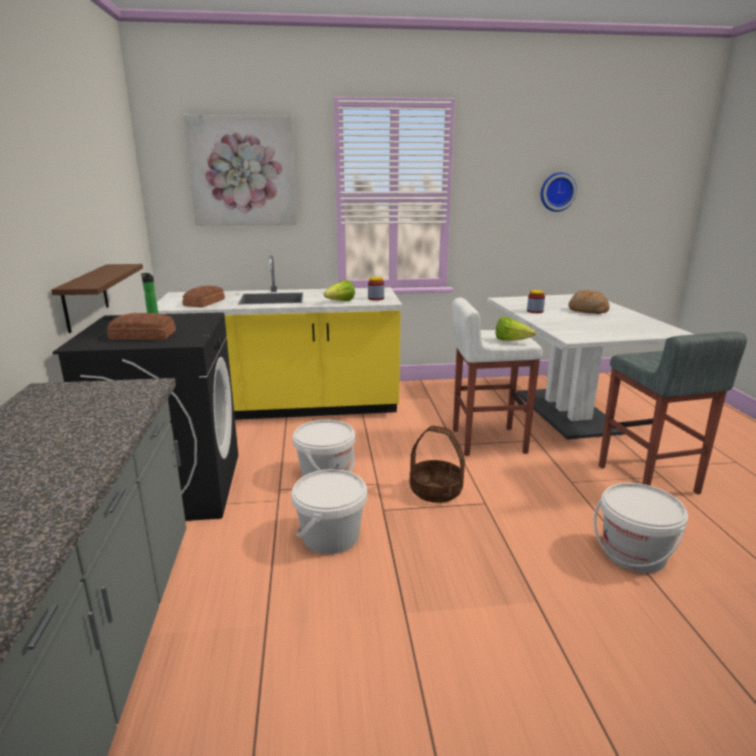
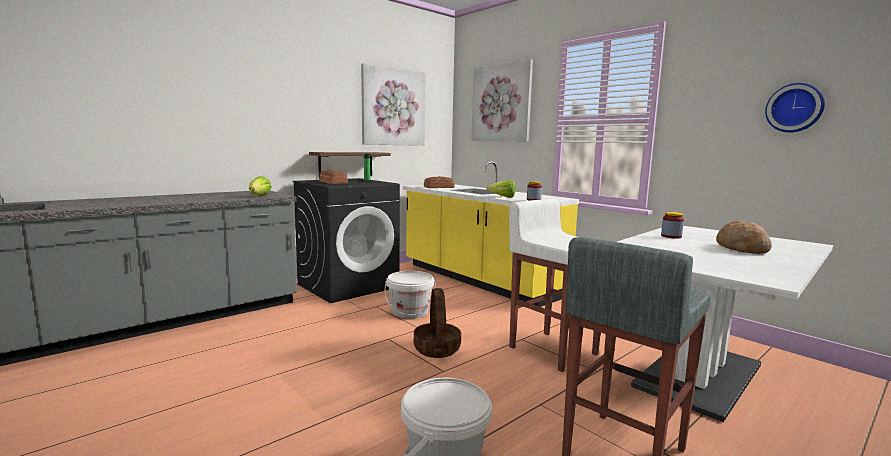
camera: 55 degrees right, 10 degrees down
(103, 183) = (393, 107): none -> picture
(330, 536) = (340, 332): white bucket -> none
(511, 341) = (561, 243): lettuce -> lettuce (259, 196)

